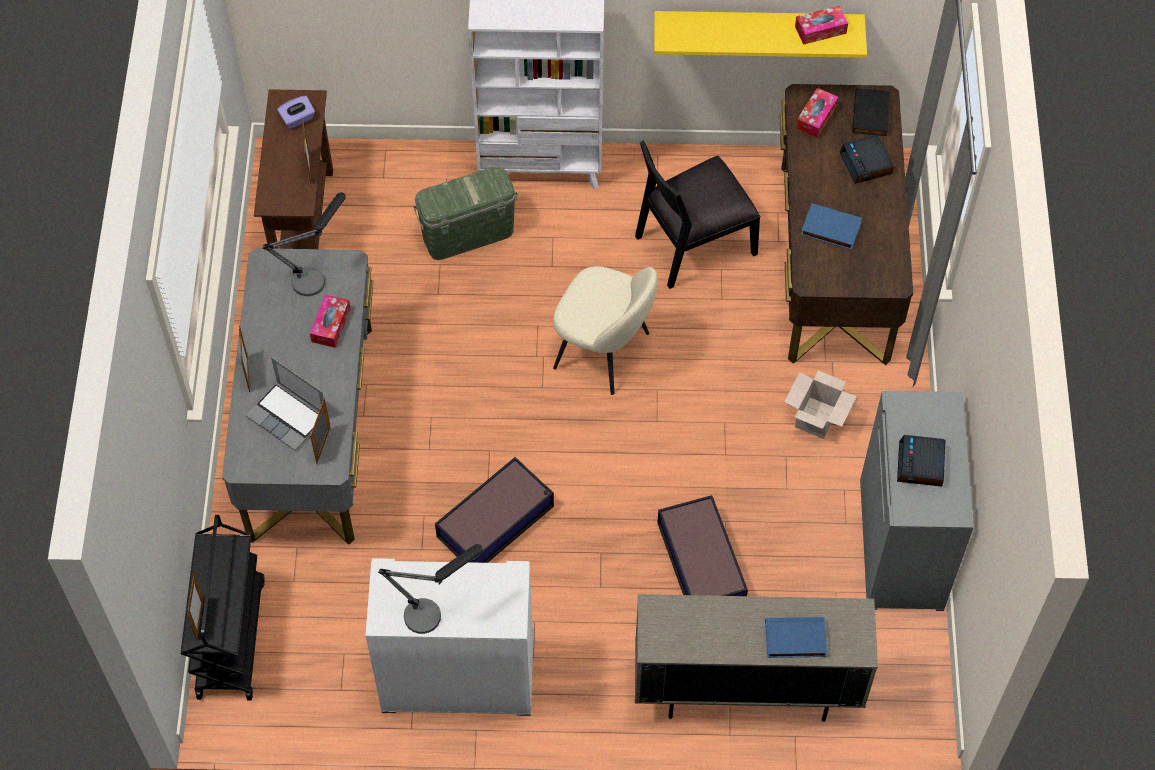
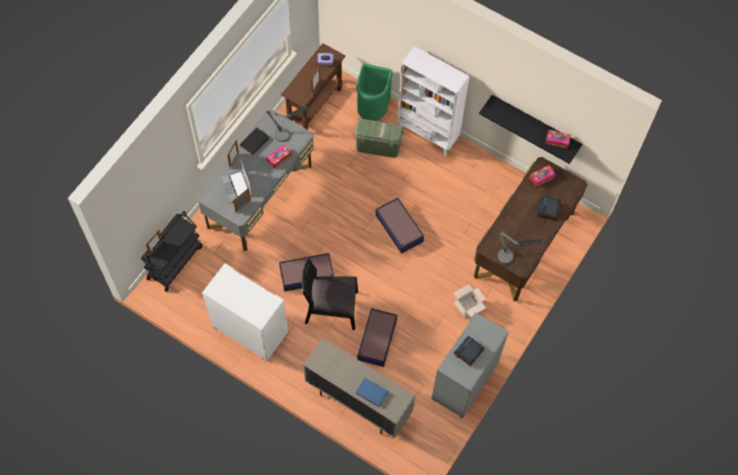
camera: 30 degrees right, 5 degrees up
(414, 177) = (373, 110): none -> green trash can
(433, 611) = (233, 298): table lamp -> table lamp (510, 256)
(604, 352) = (399, 229): beige chair -> storage box
(694, 243) = (469, 203): black chair -> black chair (331, 308)
(758, 26) = (535, 124): yellow shelf -> black shelf
(830, 229) = (511, 230): blue book -> none
(872, 115) = (567, 189): black book -> black book (255, 142)

